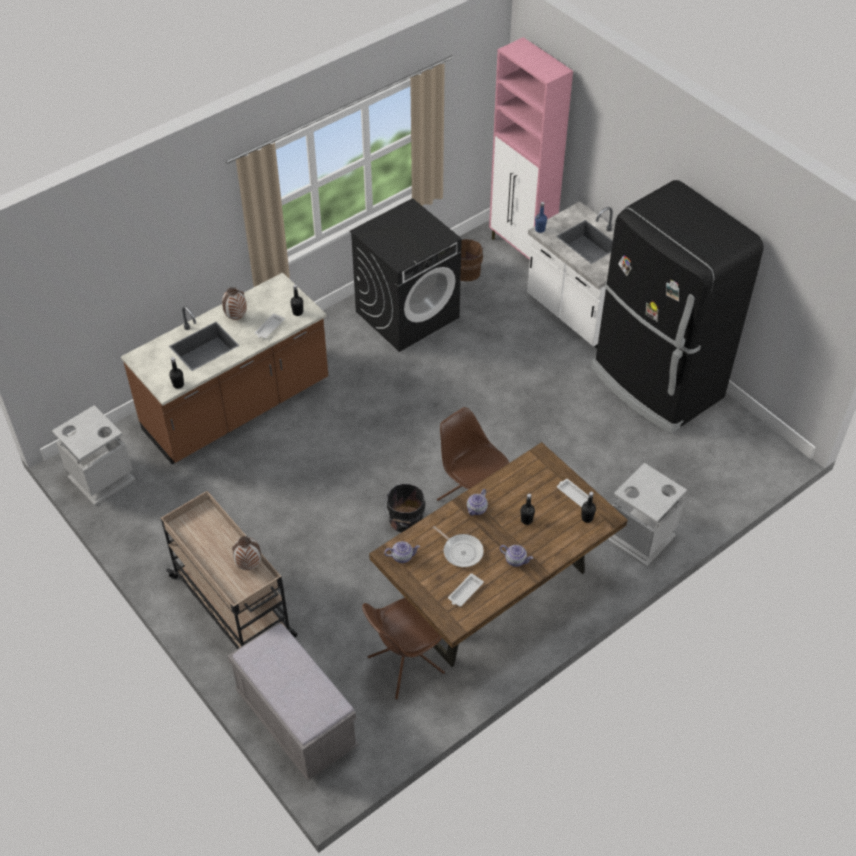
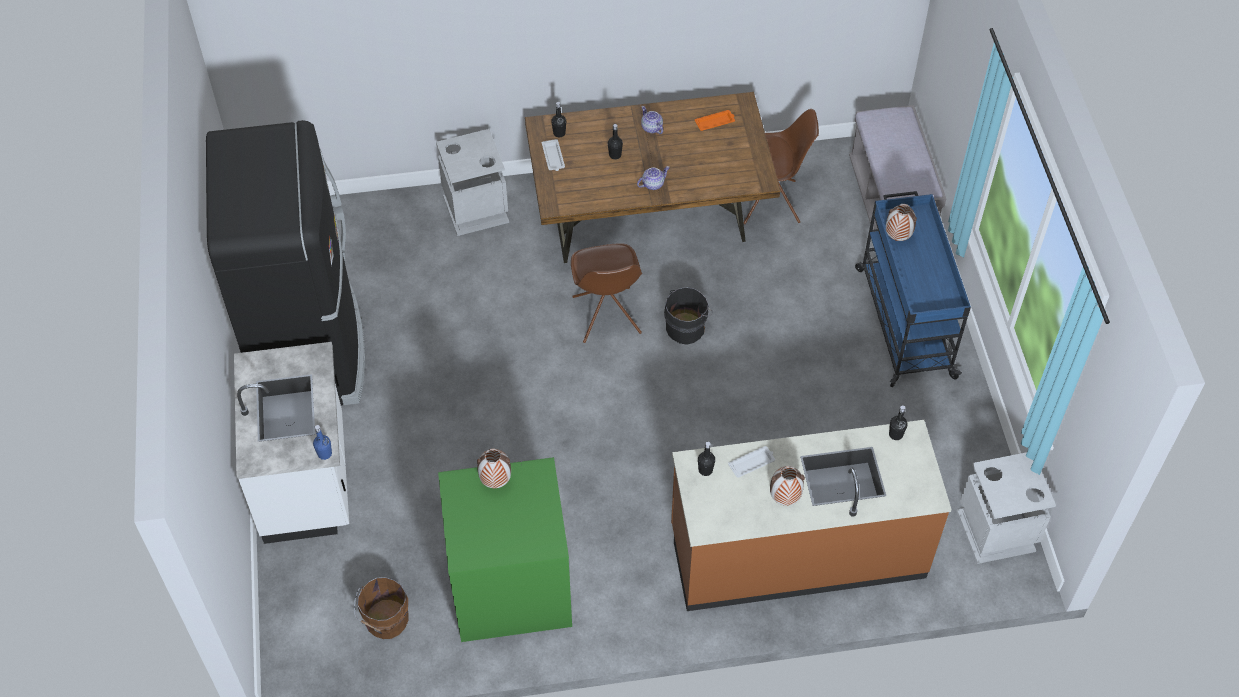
camera: 150 degrees left, 5 degrees up
(233, 607) = (904, 321): beige cart -> blue cart
(402, 556) = (751, 174): teapot -> none
(407, 314) = (510, 588): black washing machine -> green washing machine
(422, 246) = (495, 482): none -> vase
(461, 551) = (694, 155): frying pan -> none
(465, 592) = (715, 122): white tray -> orange tray
(521, 250) = (288, 618): pink cabinet -> none

